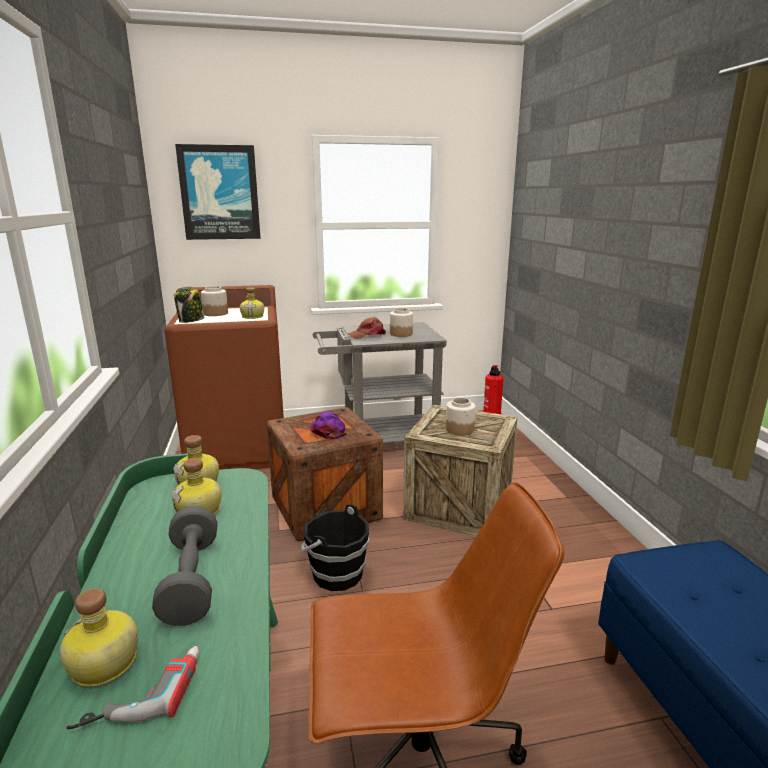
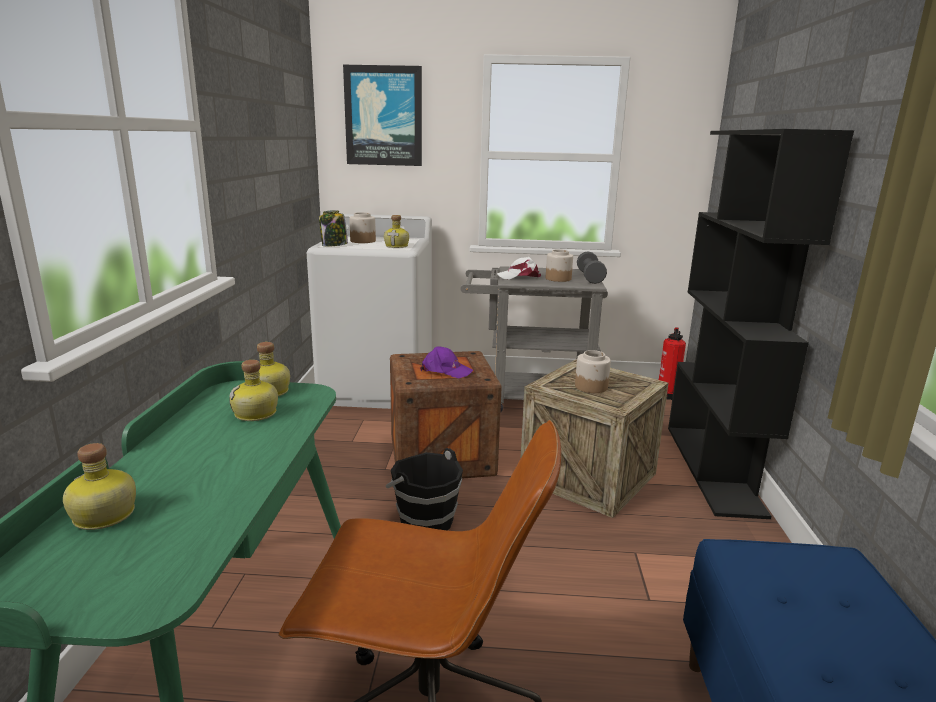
camera: 15 degrees right, 0 degrees up
(142, 692) = (119, 541): power drill -> none
(191, 581) = (212, 467): grey dumbbell -> grey dumbbell (590, 277)
(239, 450) = (378, 388): brown washing machine -> white washing machine
(327, 431) = (445, 370): purple cap -> purple cap turned 120 degrees clockwise
(367, 335) = (519, 276): brown cap -> white cap
(552, 481) = (714, 468): none -> black bookcase

